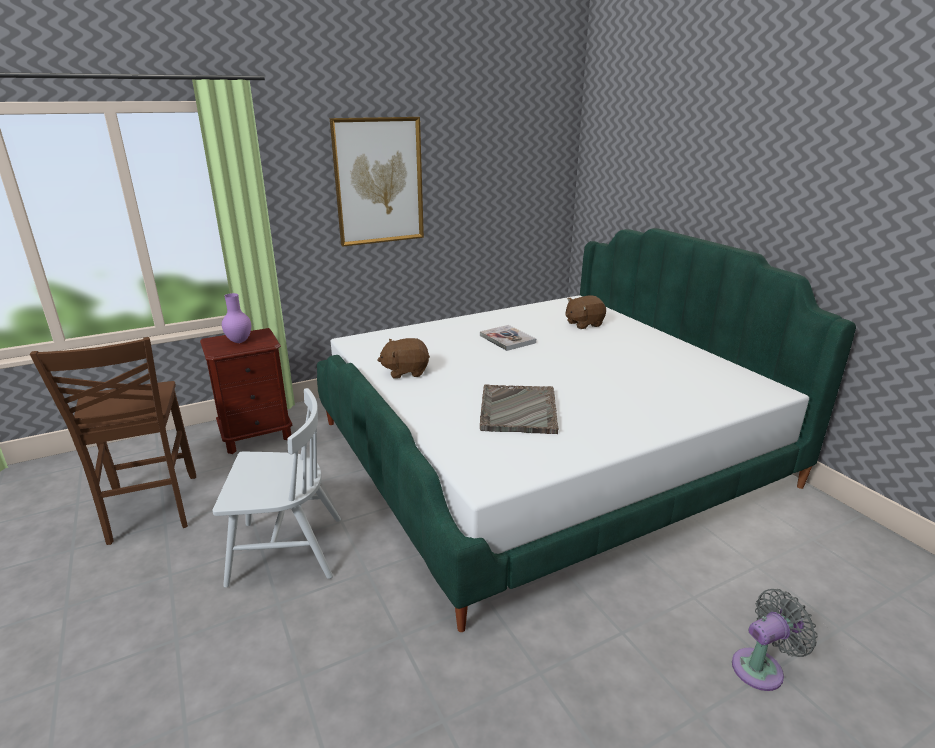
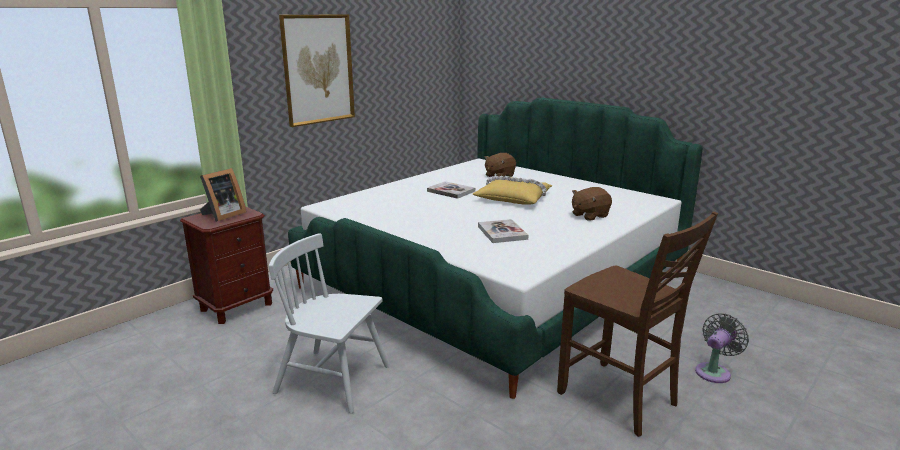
camera: 20 degrees left, 5 degrees down
(151, 510) = (177, 378): brown chair -> brown chair (619, 399)
(239, 341) = (223, 215): purple vase -> picture frame
(285, 550) = (333, 380): white chair -> white chair turned 135 degrees counterclockwise
(405, 371) = (391, 220): brown plush toy -> brown plush toy (589, 215)
(518, 411) = (502, 233): grey tray -> book
(575, 359) = (513, 198): none -> yellow pillow

